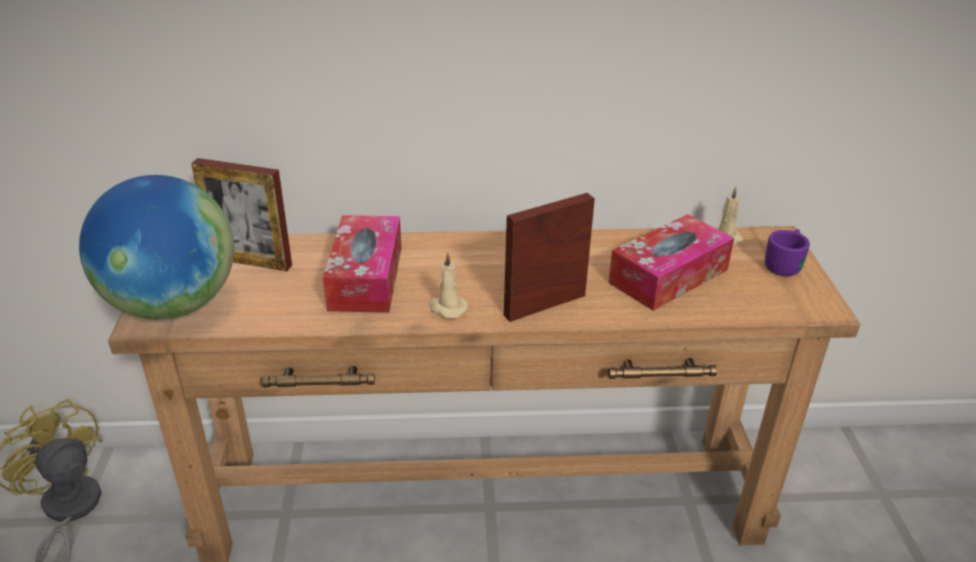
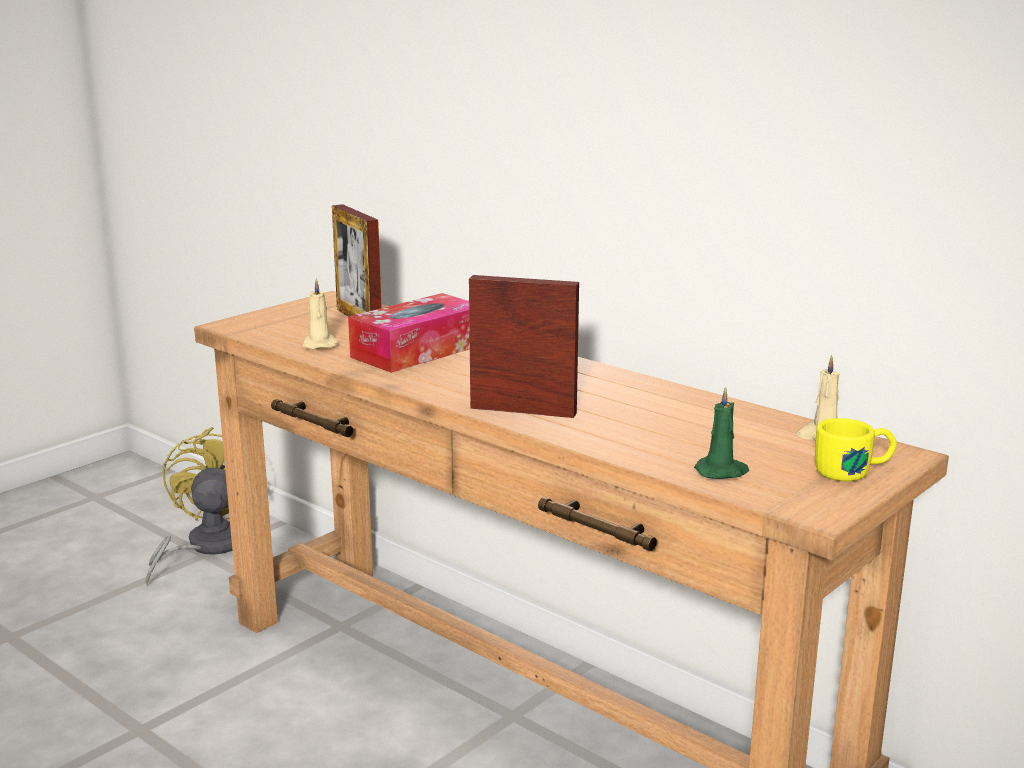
camera: 45 degrees right, 15 degrees down
(172, 305) = (262, 323): globe -> none
(447, 308) = (439, 385): beige candle -> beige candle (319, 344)
(668, 276) = (690, 435): tissue box -> none
(736, 300) = (722, 472): none -> green candle
(785, 263) = (854, 471): purple mug -> yellow mug

